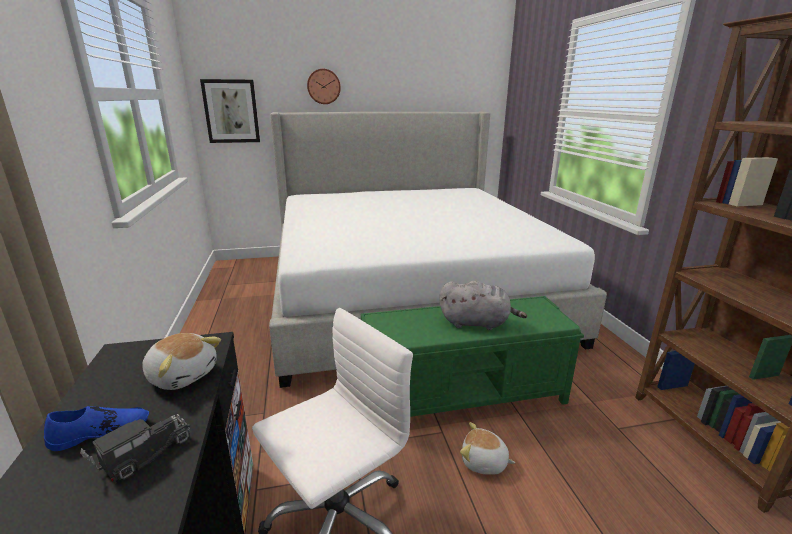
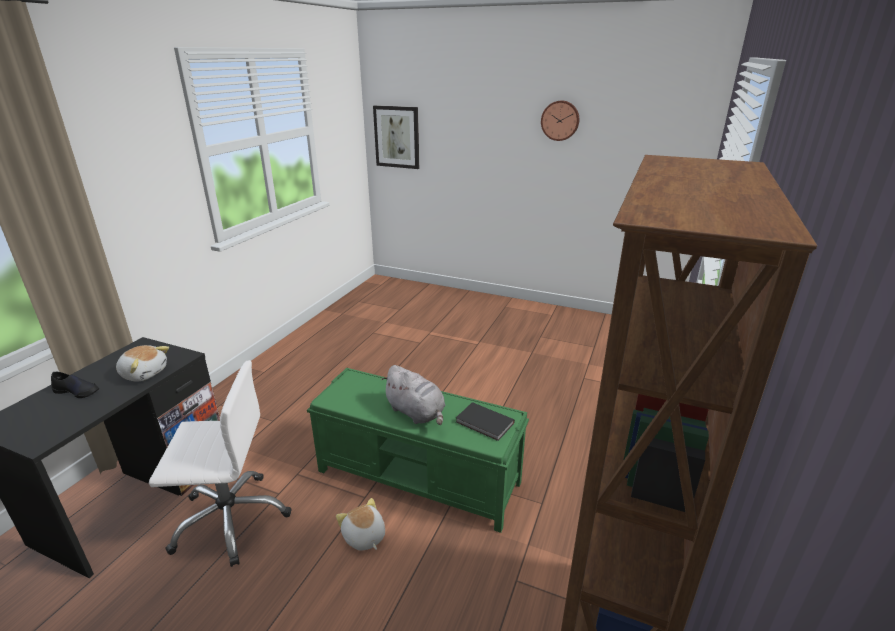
camera: 35 degrees right, 5 degrees up
(101, 432) = (77, 391): blue shoe -> black shoe
(143, 456) = (74, 412): toy truck -> none
(183, 374) = (144, 373): plush toy -> plush toy turned 45 degrees counterclockwise
(323, 86) = (483, 116): wall clock -> wall clock (560, 120)
(407, 293) = (494, 359): bed -> none
(533, 312) = (484, 423): none -> black book

